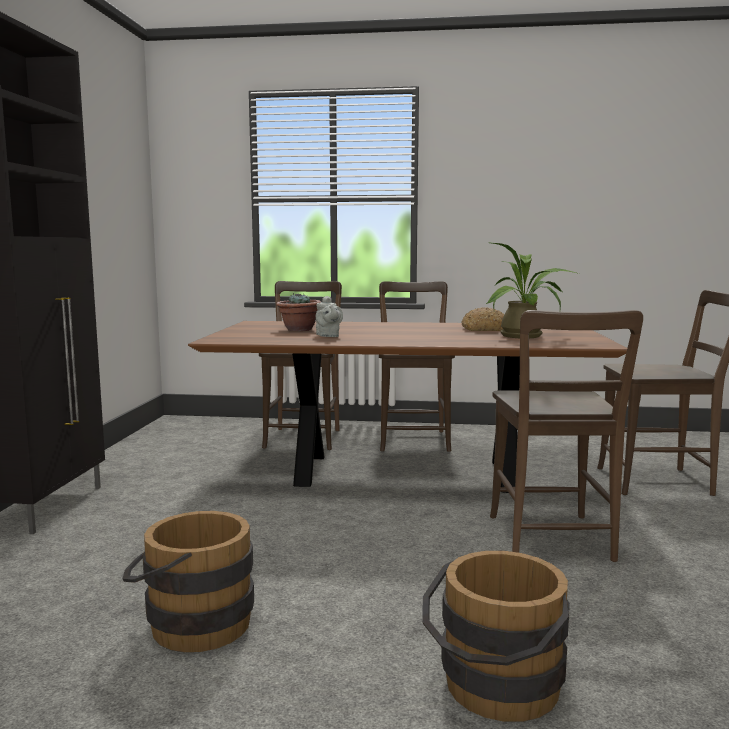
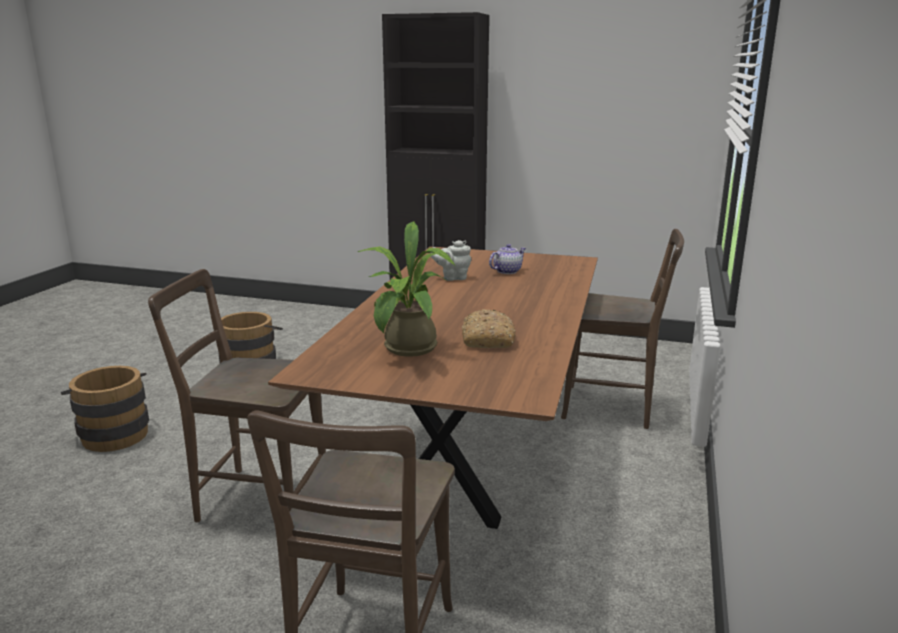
camera: 100 degrees right, 10 degrees up
(299, 330) = (507, 271): potted plant -> teapot
(413, 439) = (609, 474): brown chair -> none

